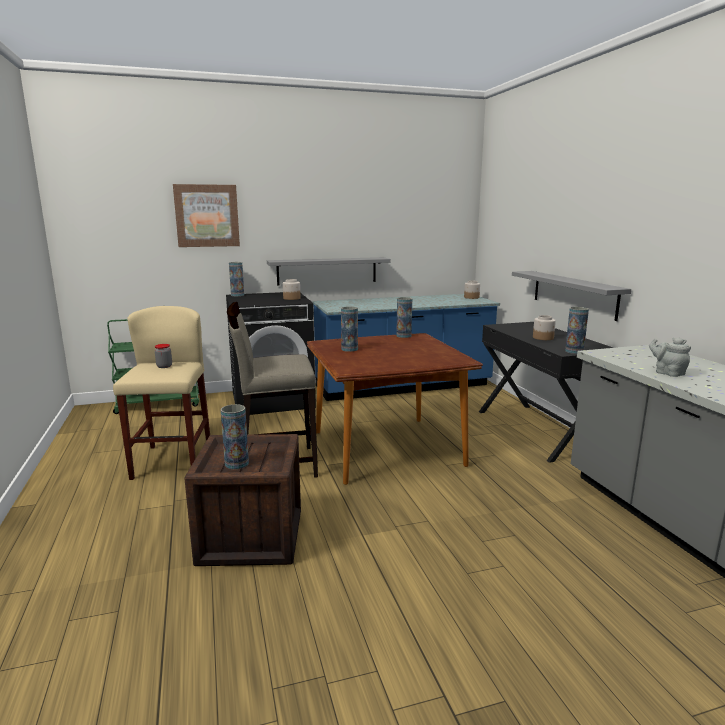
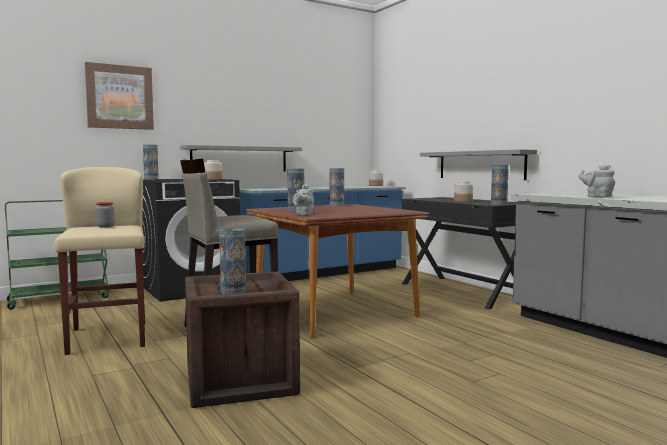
camera: 15 degrees left, 10 degrees down
(346, 362) = (304, 214): none -> grey teapot

